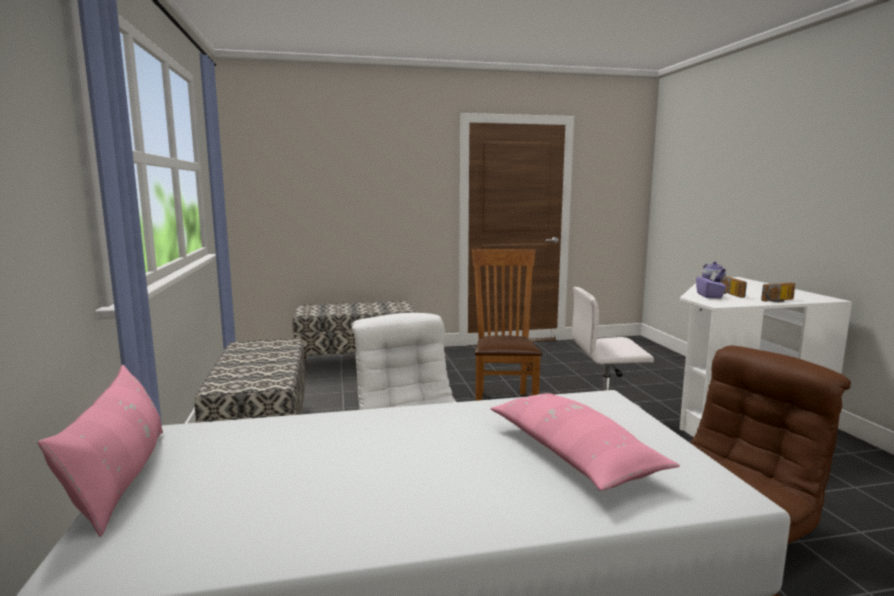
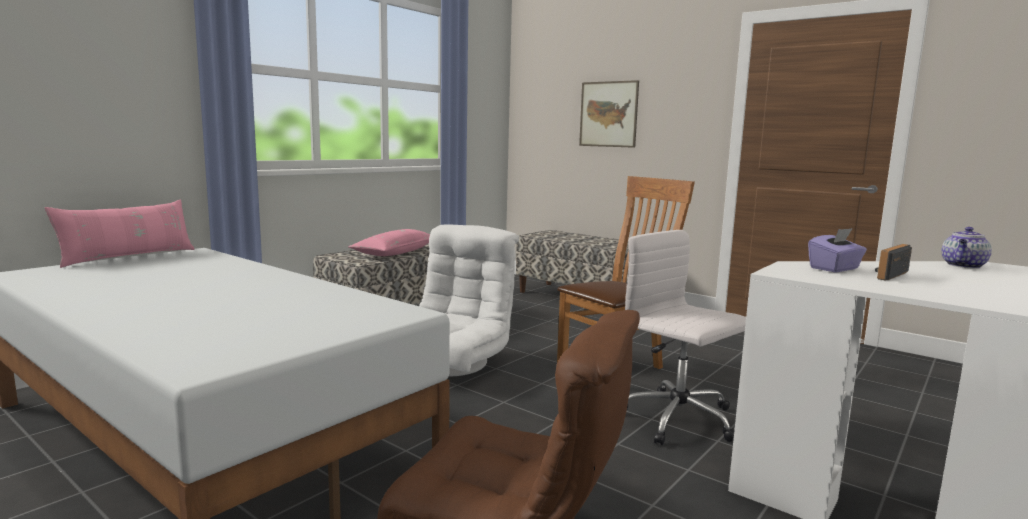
camera: 50 degrees right, 0 degrees up
(348, 190) = (608, 114): none -> picture
(572, 454) = (247, 319): pink pillow -> pink pillow (395, 252)
(779, 300) = (930, 294): radio -> none

